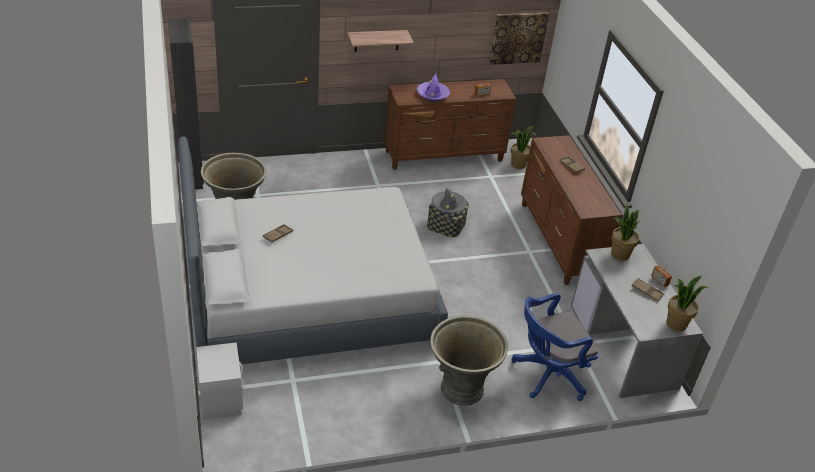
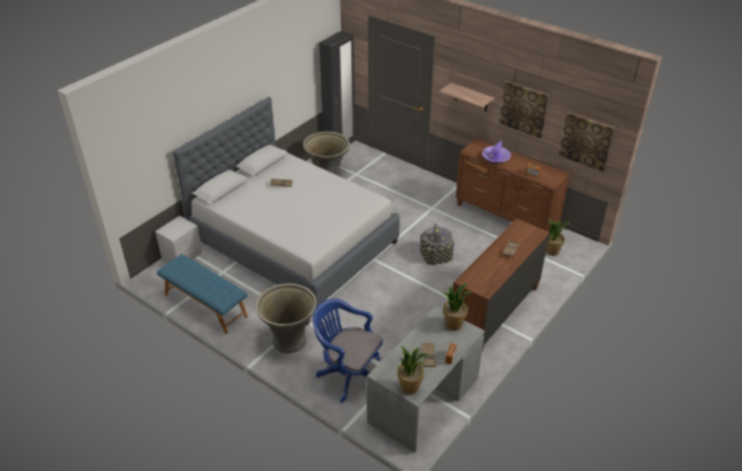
camera: 55 degrees right, 0 degrees up
(334, 425) = (205, 305): none -> blue bench
(445, 29) = (524, 109): none -> picture

